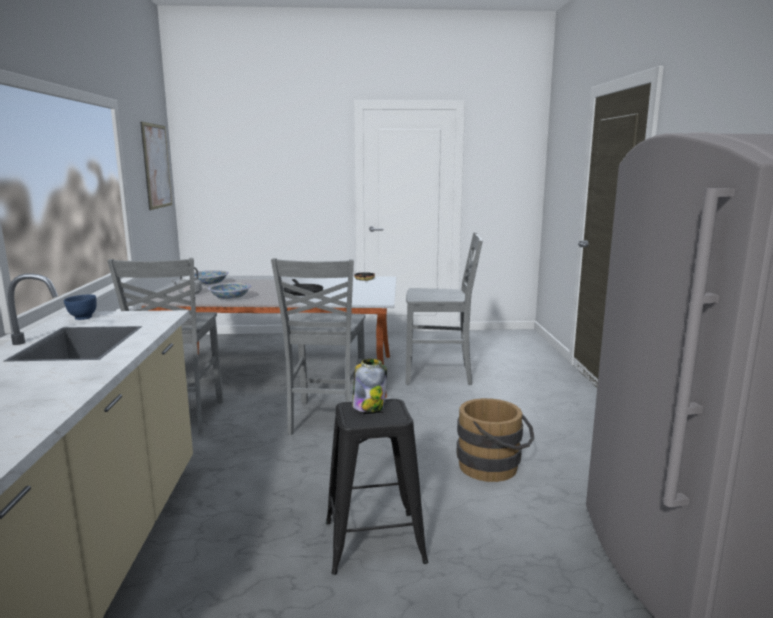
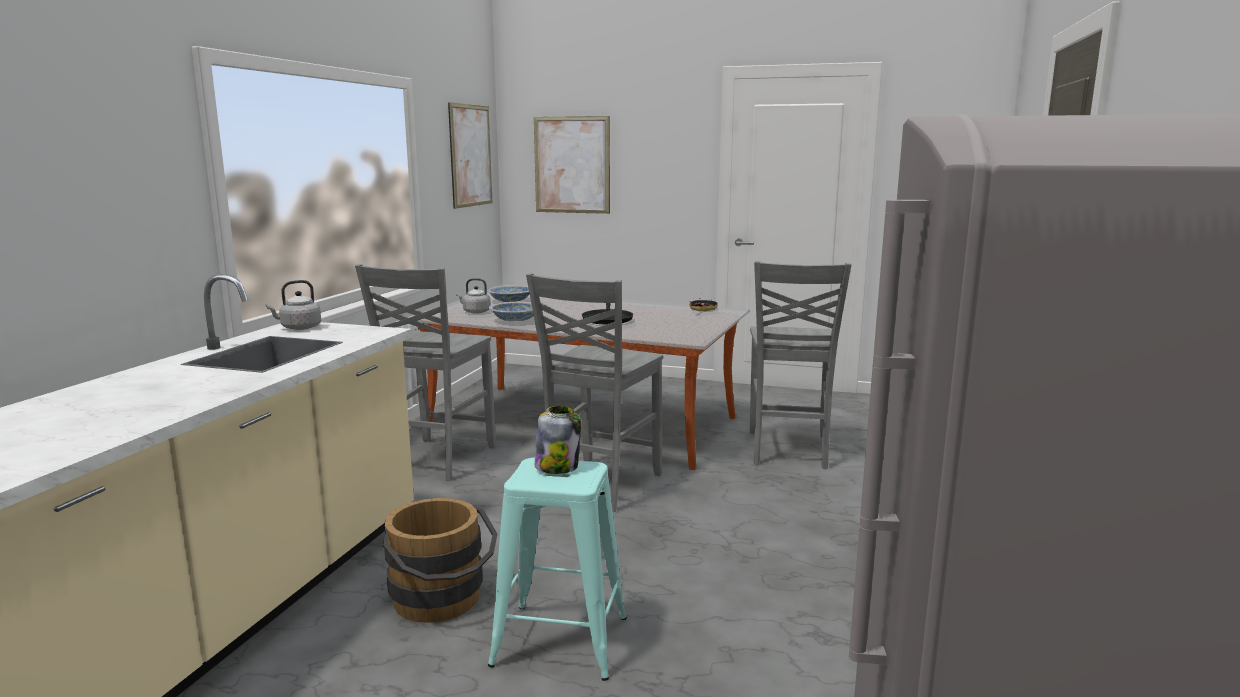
camera: 20 degrees right, 0 degrees up
(82, 318) = (299, 328): blue bowl -> grey kettle
(237, 173) = (572, 165): none -> picture
(374, 542) = (560, 641): black stool -> turquoise stool
(440, 375) = (787, 450): grey chair -> grey chair turned 75 degrees clockwise
(494, 467) = (778, 583): brown bucket -> brown bucket (442, 602)

